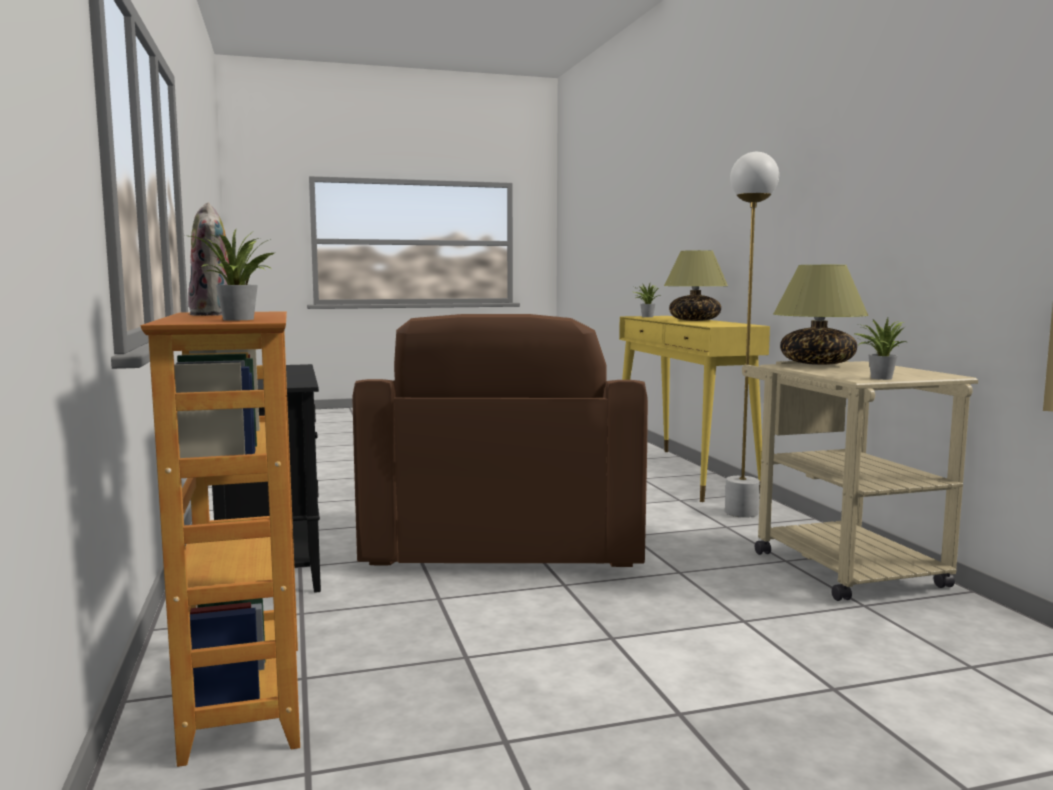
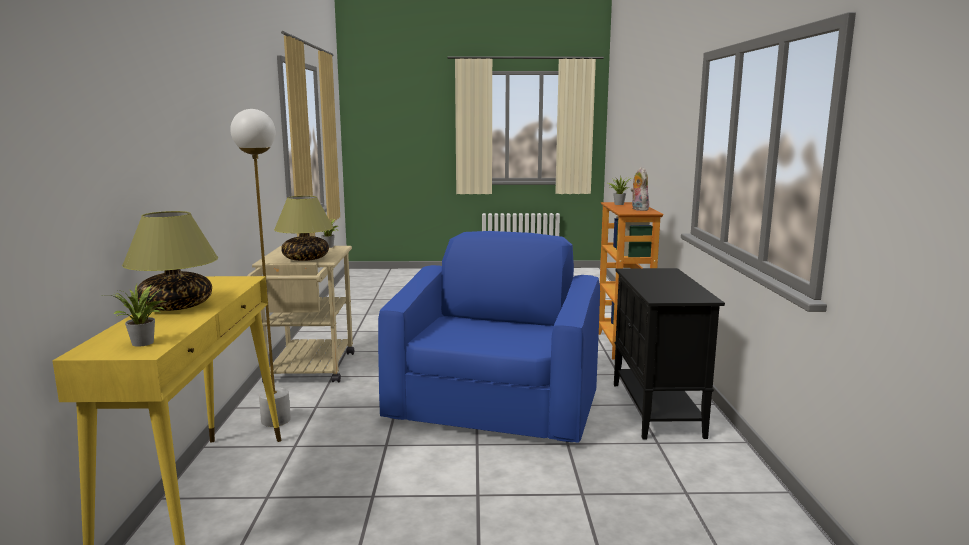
camera: 165 degrees left, 5 degrees up
(503, 544) = (494, 408): brown armchair -> blue armchair

